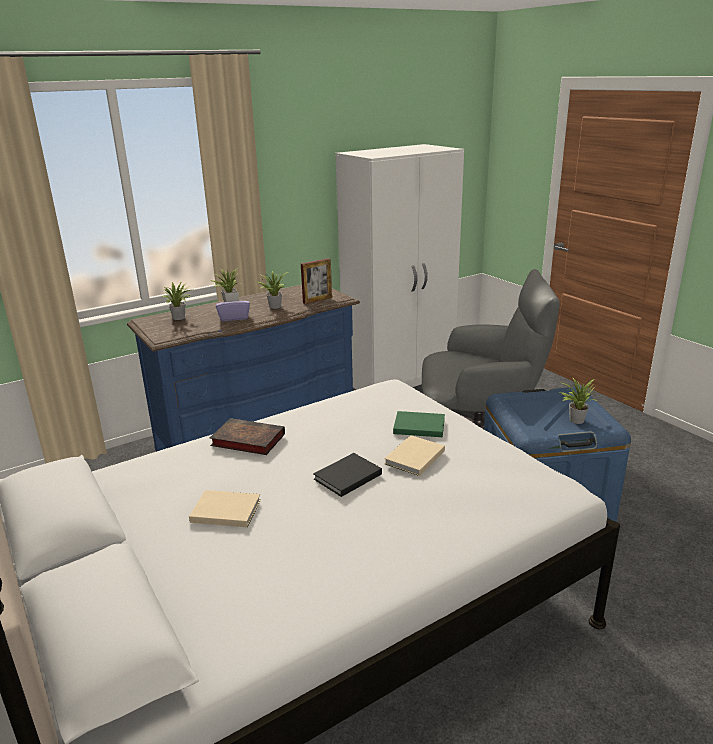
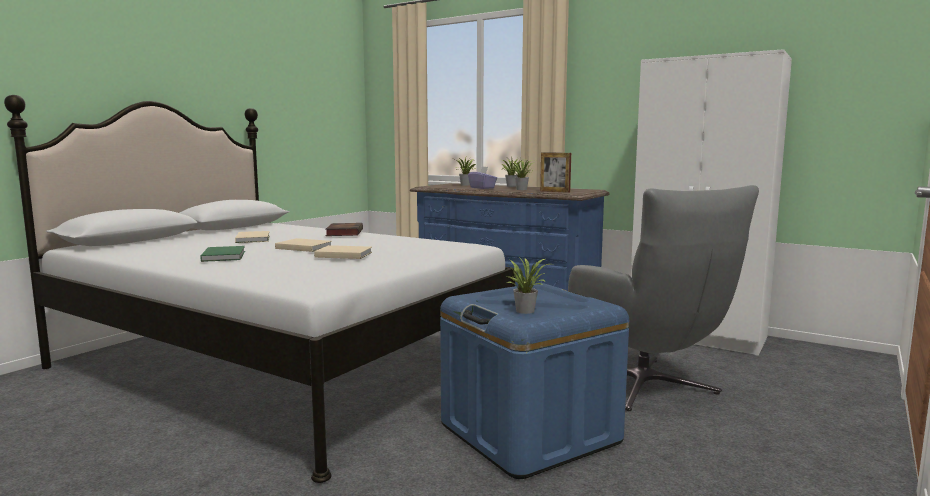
camera: 65 degrees right, 15 degrees down
(346, 477) = (303, 247): black book -> beige book
(418, 426) = (403, 253): green book -> green book (225, 256)

